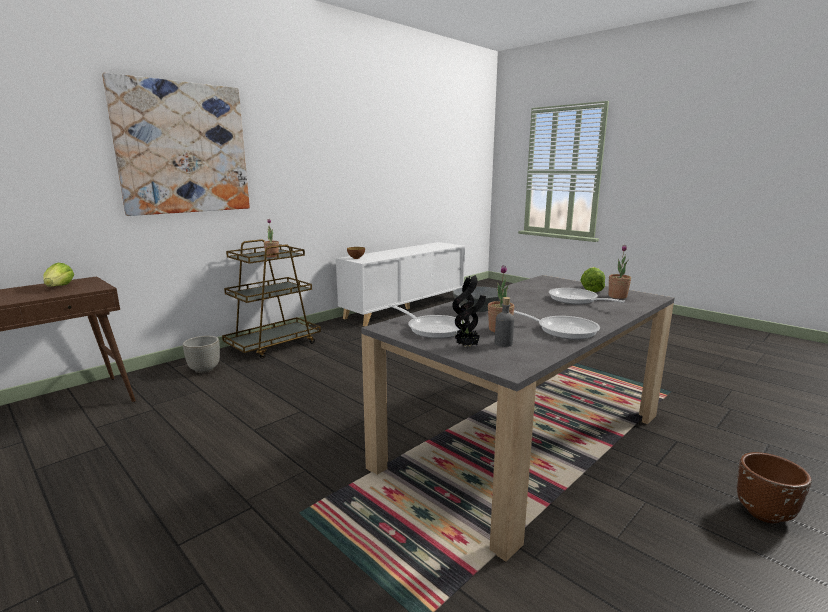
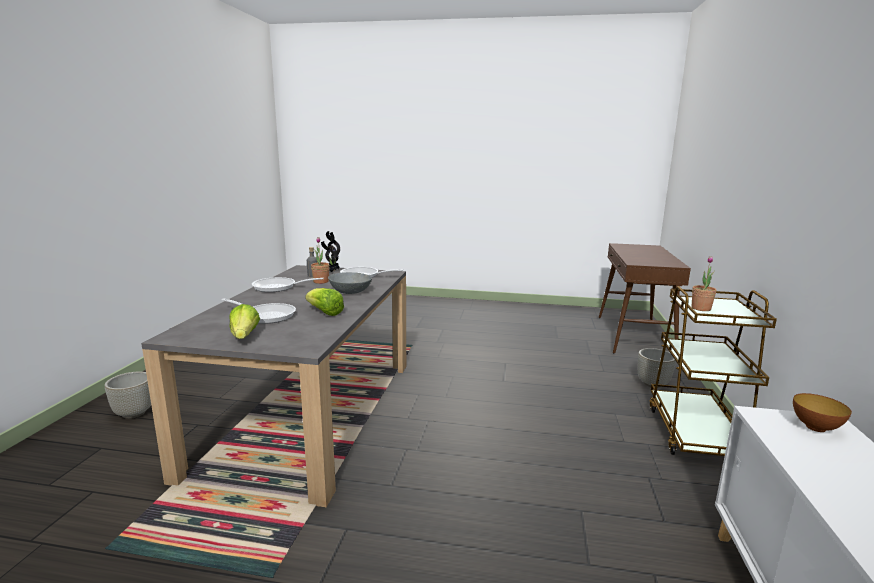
camera: 145 degrees right, 0 degrees up
(59, 287) = (654, 259): lettuce -> lettuce (325, 312)
(183, 148) = (761, 156): picture -> none
(617, 296) = (216, 330): potted plant -> none
(764, 514) = (134, 413): brown planter -> grey planter

